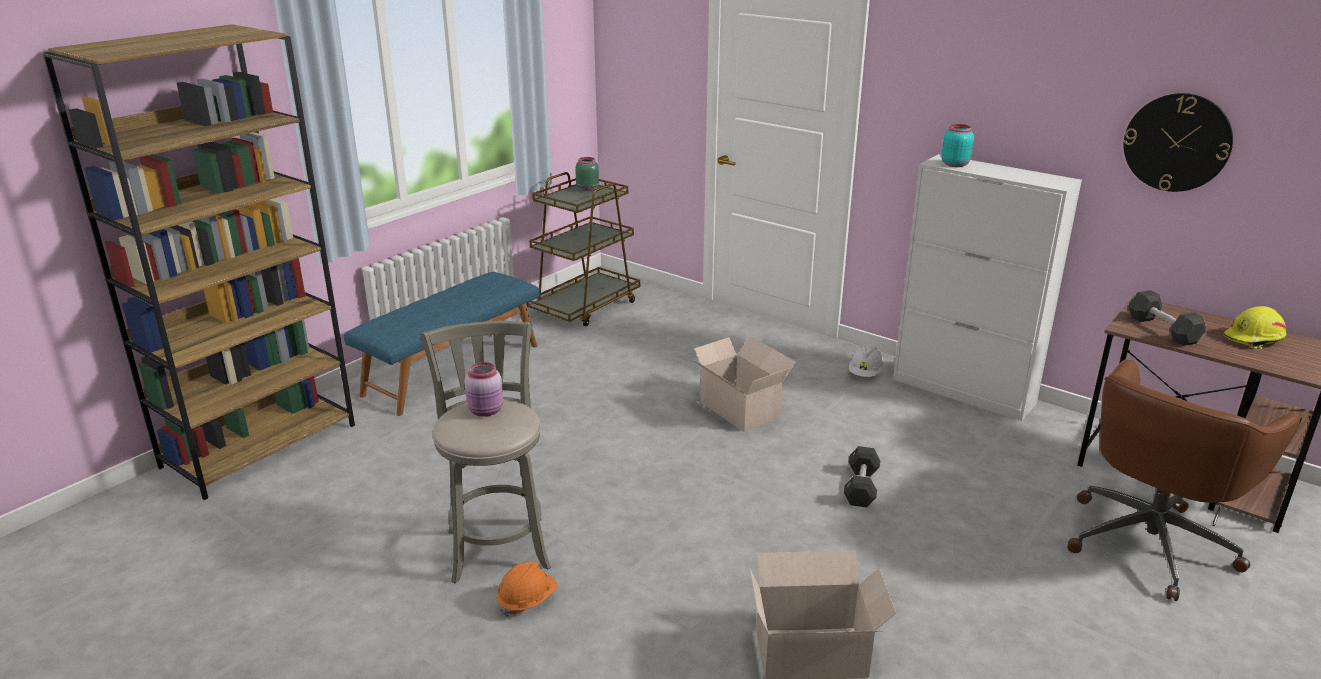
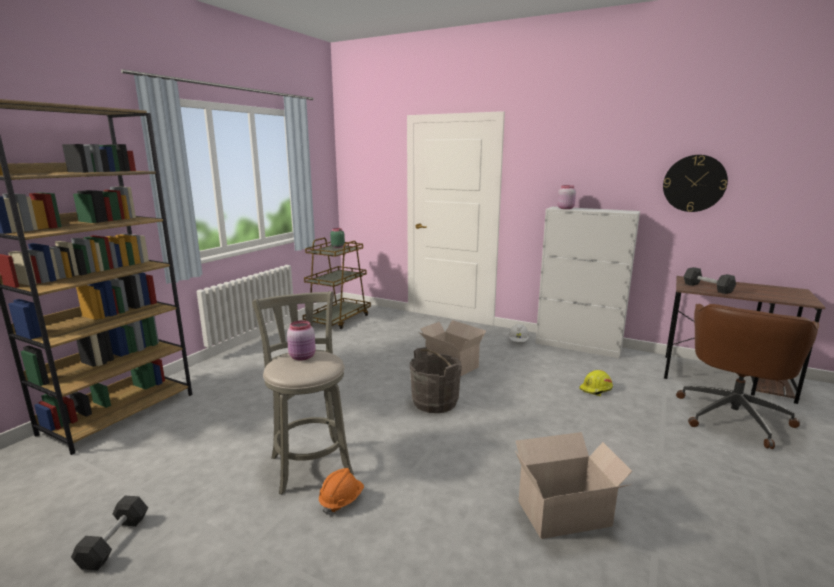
camera: 10 degrees left, 10 degrees down
(452, 369) = (258, 357): blue bench -> none
(692, 471) = (434, 402): none -> grey bucket
(861, 487) = (545, 401): black dumbbell -> black dumbbell (114, 542)
(955, 164) = (565, 208): turquoise jar -> pink jar
(1254, 339) = (759, 289): yellow hard hat -> yellow hard hat (596, 389)

